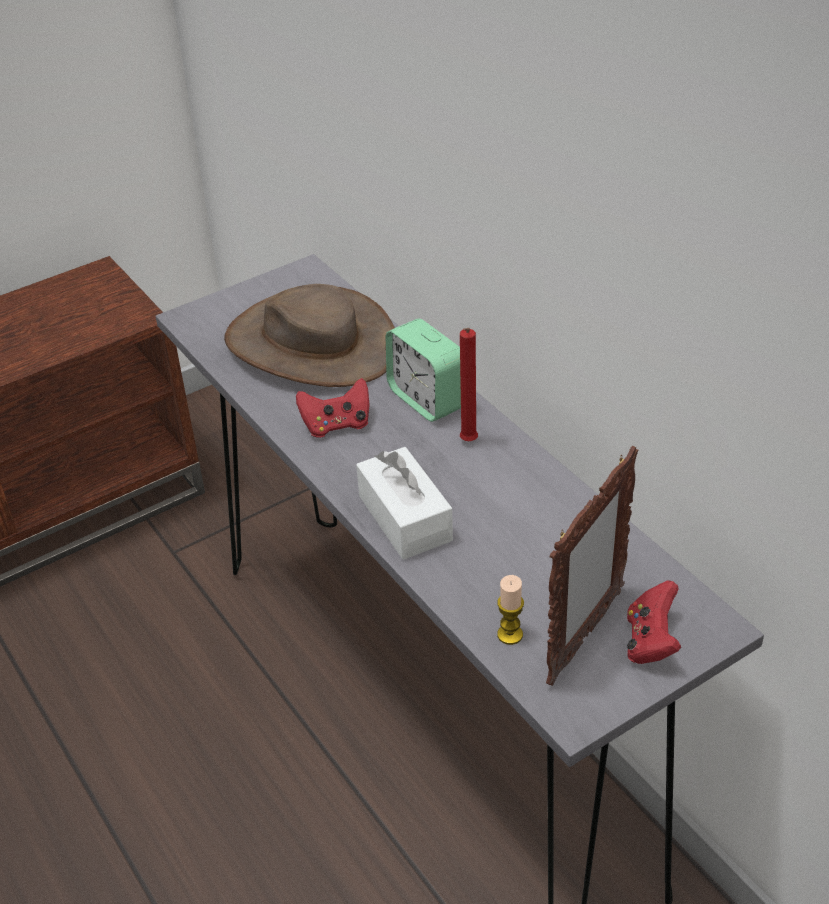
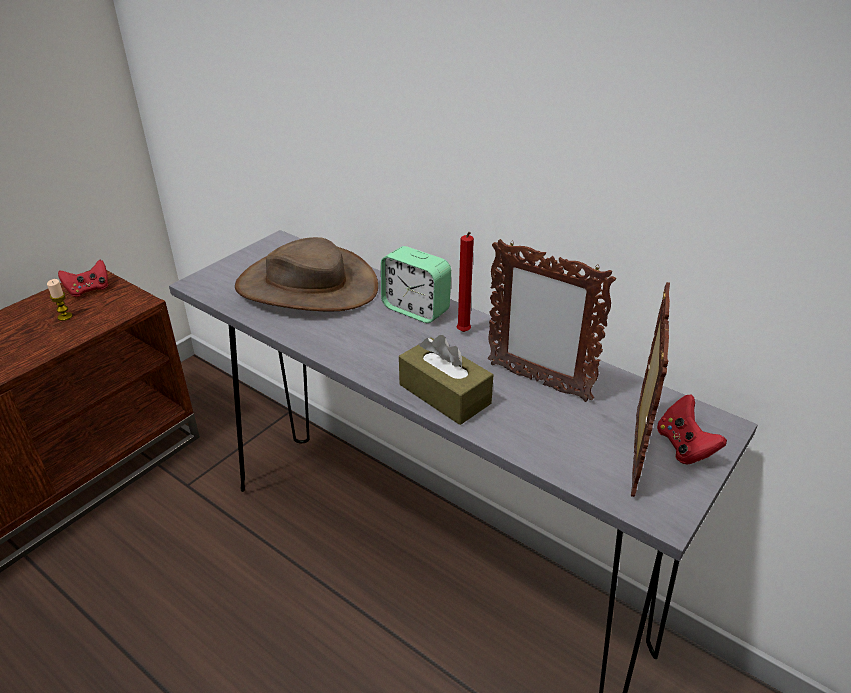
camera: 20 degrees left, 5 degrees down
(336, 425) = (355, 337): red game controller -> red game controller (88, 290)
(405, 518) = (444, 394): white tissue box -> brown tissue box
(510, 634) = (577, 464): candle -> candle (65, 317)
(523, 524) = (537, 381): none -> picture frame

